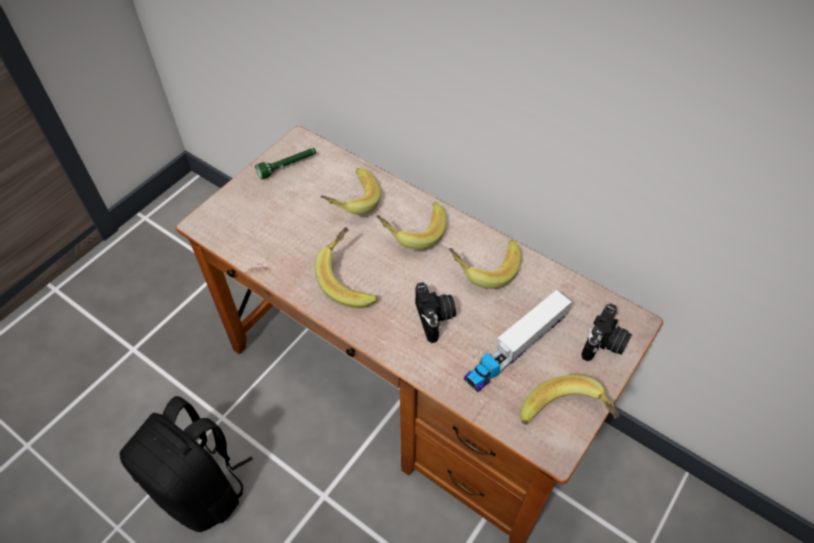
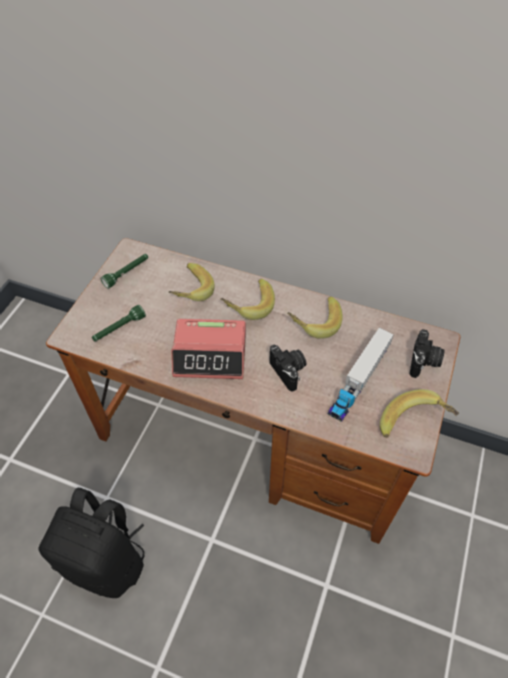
camera: 15 degrees left, 0 degrees up
(259, 227) = (119, 329): none -> green flashlight
(350, 279) = (210, 355): banana -> alarm clock

